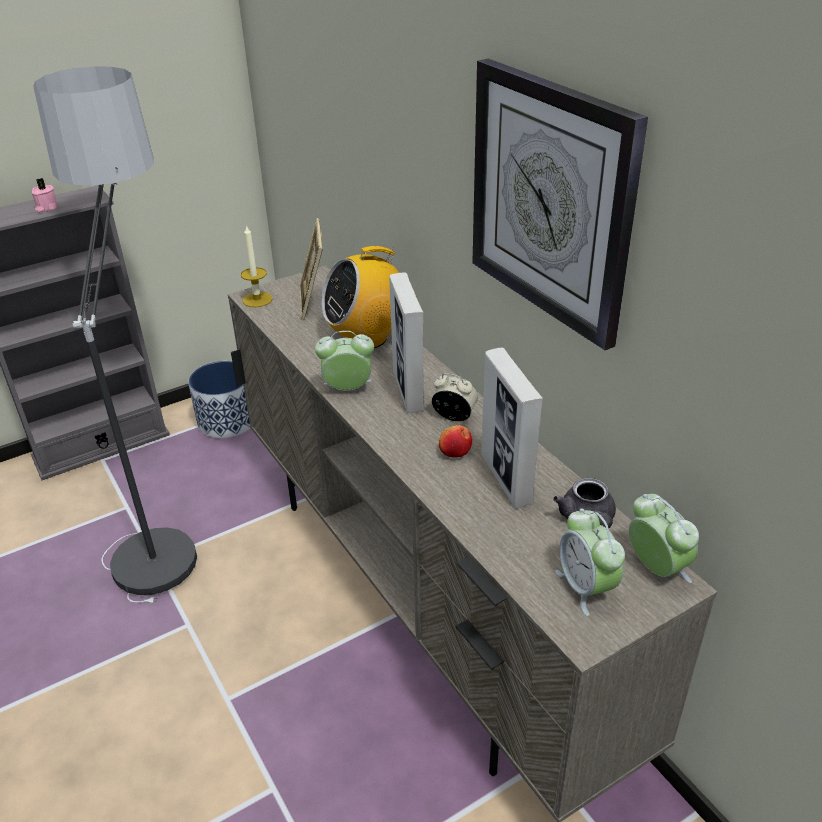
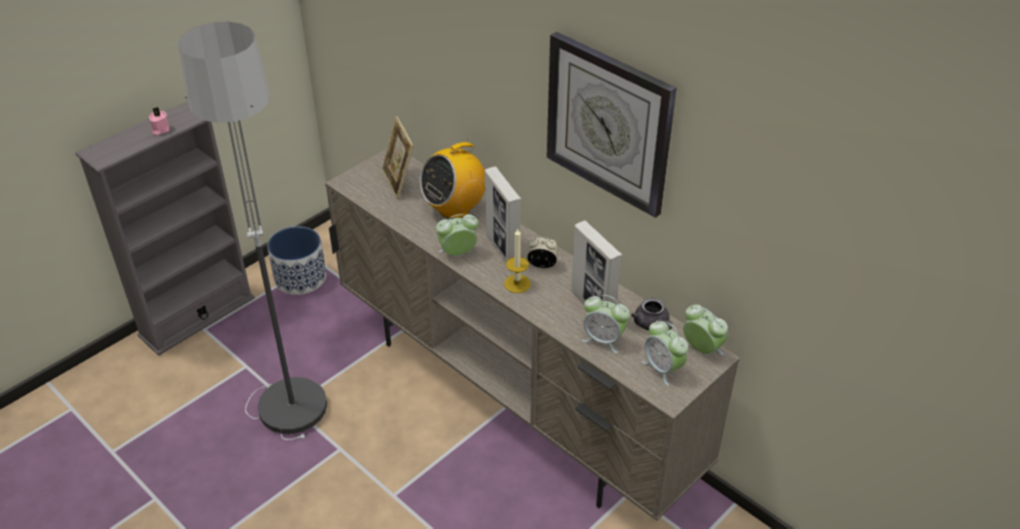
camera: 15 degrees left, 5 degrees up
(257, 299) = (352, 185): candle -> candle (517, 283)
(455, 452) = (552, 291): apple -> none
(506, 529) = (603, 340): none -> alarm clock

